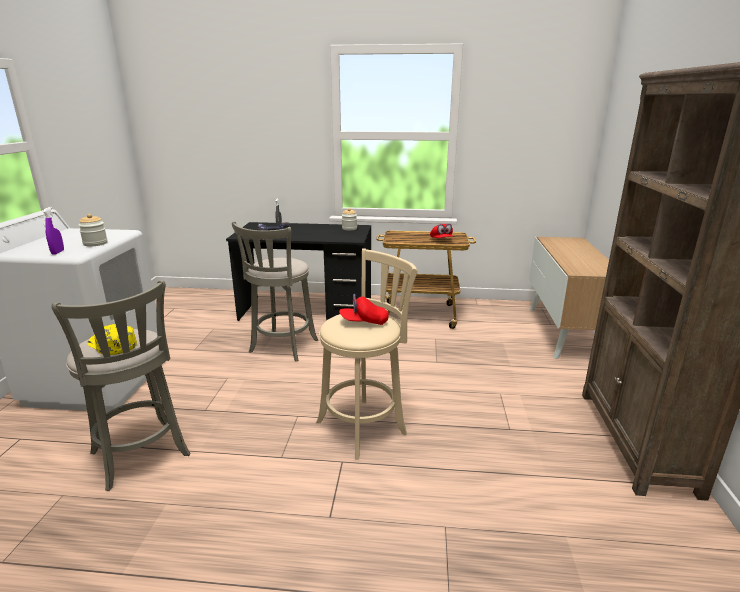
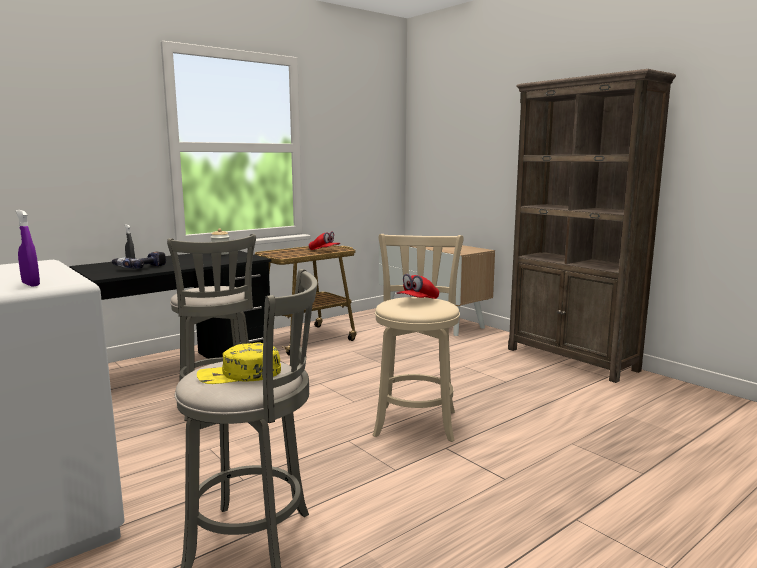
camera: 45 degrees left, 10 degrees down
(95, 243) = (53, 272): jar -> none

